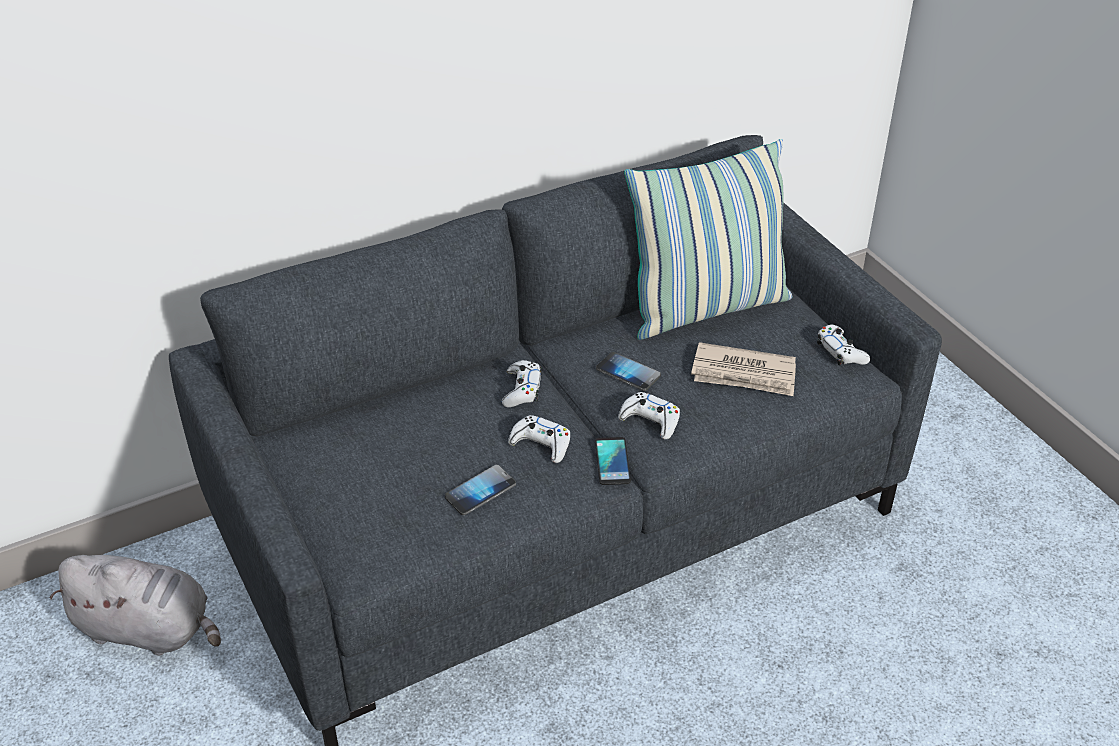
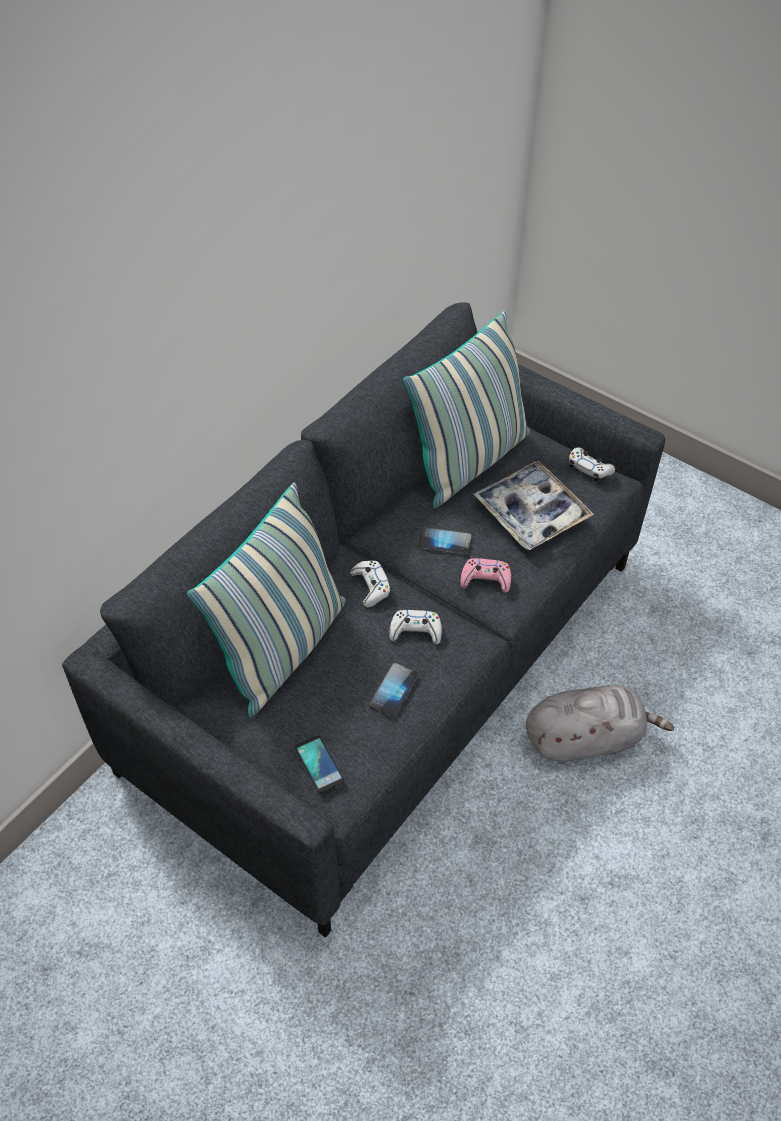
camera: 25 degrees left, 10 degrees up
(149, 629) = (108, 892): grey plush toy -> grey plush toy (586, 738)
(393, 416) = (282, 649): none -> pillow
(612, 461) = (476, 626): phone -> phone (319, 764)
(650, 421) = (485, 579): white game controller -> pink game controller
(744, 374) = (531, 512): newspaper -> tray

